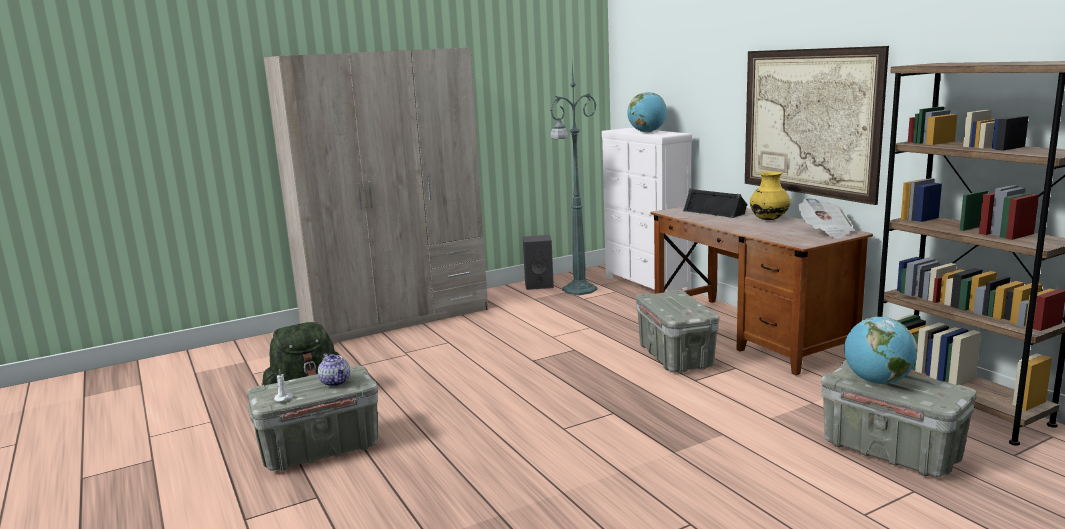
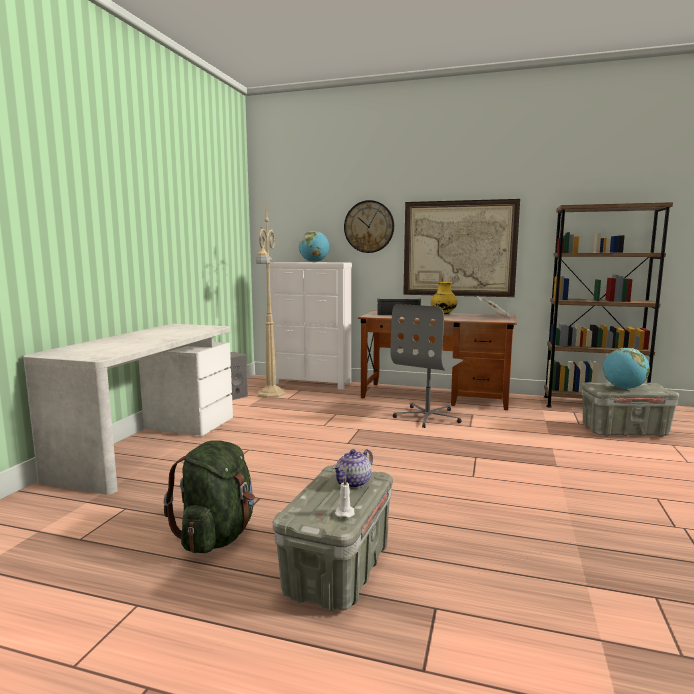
camera: 45 degrees left, 5 degrees down
(336, 382) = (353, 483): teapot -> teapot turned 120 degrees clockwise
(396, 318) = (150, 445): beige wardrobe -> white desk
(578, 290) = (270, 394): green floor lamp -> beige floor lamp
(674, 356) = (428, 417): grey storage box -> grey office chair
(712, 85) = (369, 226): none -> wall clock

